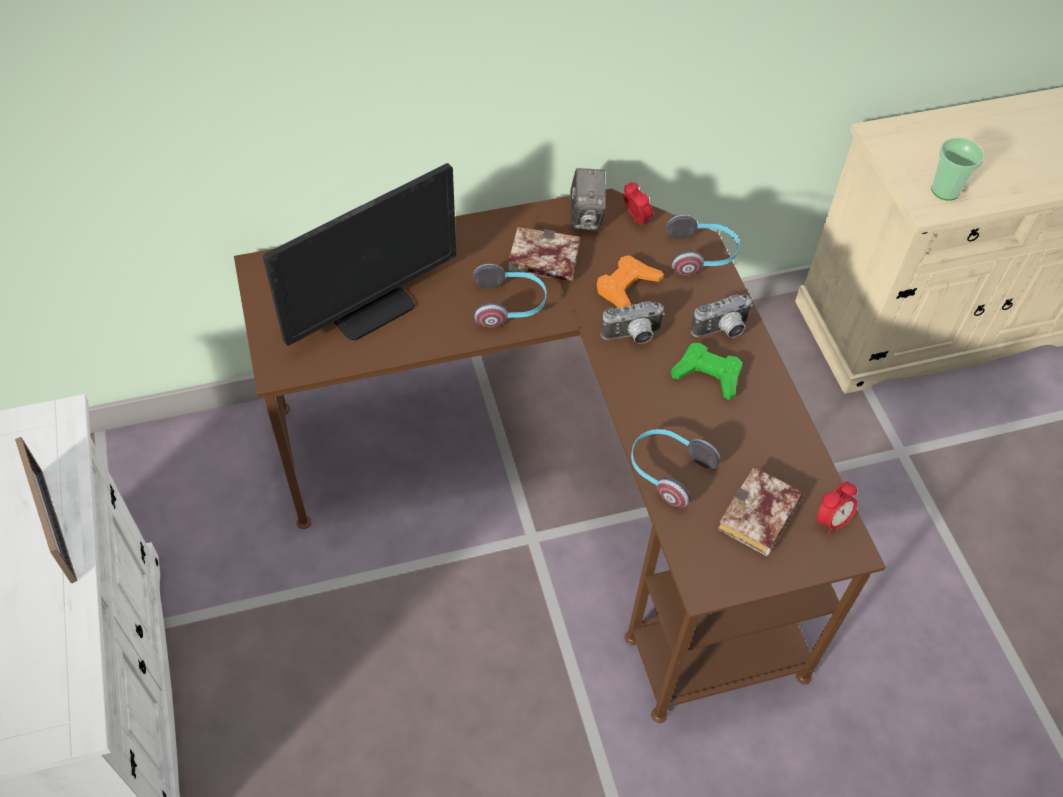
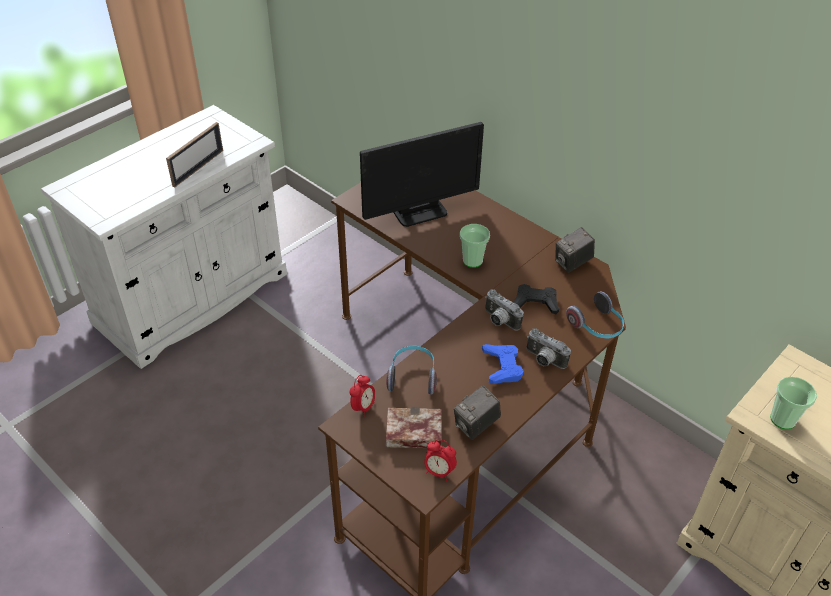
camera: 60 degrees right, 10 degrees down
(371, 308) = (419, 212): monitor -> monitor turned 45 degrees counterclockwise
(509, 305) = (472, 261): headphones -> cup
(540, 261) = (518, 259): book -> none
(626, 287) = (535, 303): orange game controller -> black game controller
(635, 220) = (593, 285): alarm clock -> alarm clock (363, 407)
(708, 374) = (502, 367): green game controller -> blue game controller
(783, 448) = (476, 426): none -> camera

